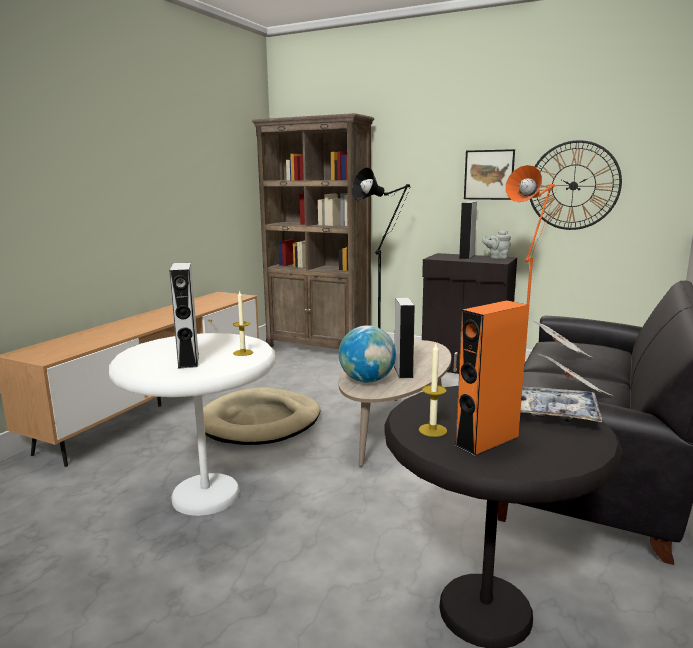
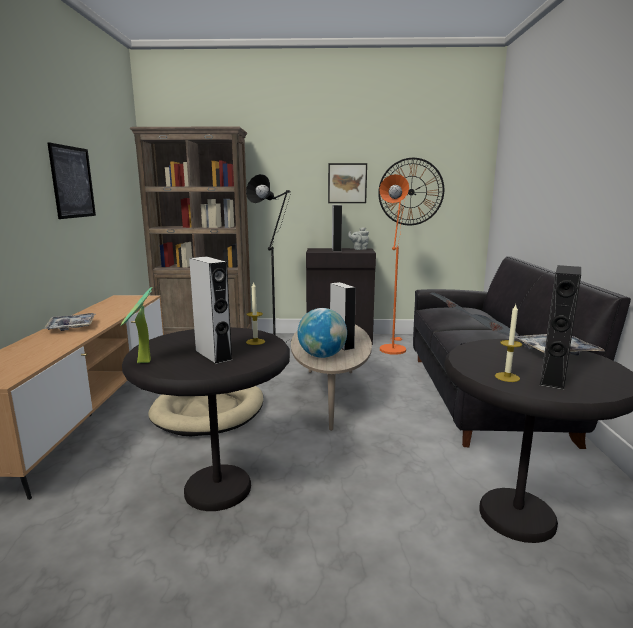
camera: 25 degrees left, 0 degrees up
(125, 358) = (142, 363): none -> potted plant
(146, 319) = (71, 327): none -> tray
(175, 180) = (72, 182): none -> picture
(206, 496) = (218, 489): white side table -> black side table
(487, 441) = (553, 378): orange speaker -> black speaker

